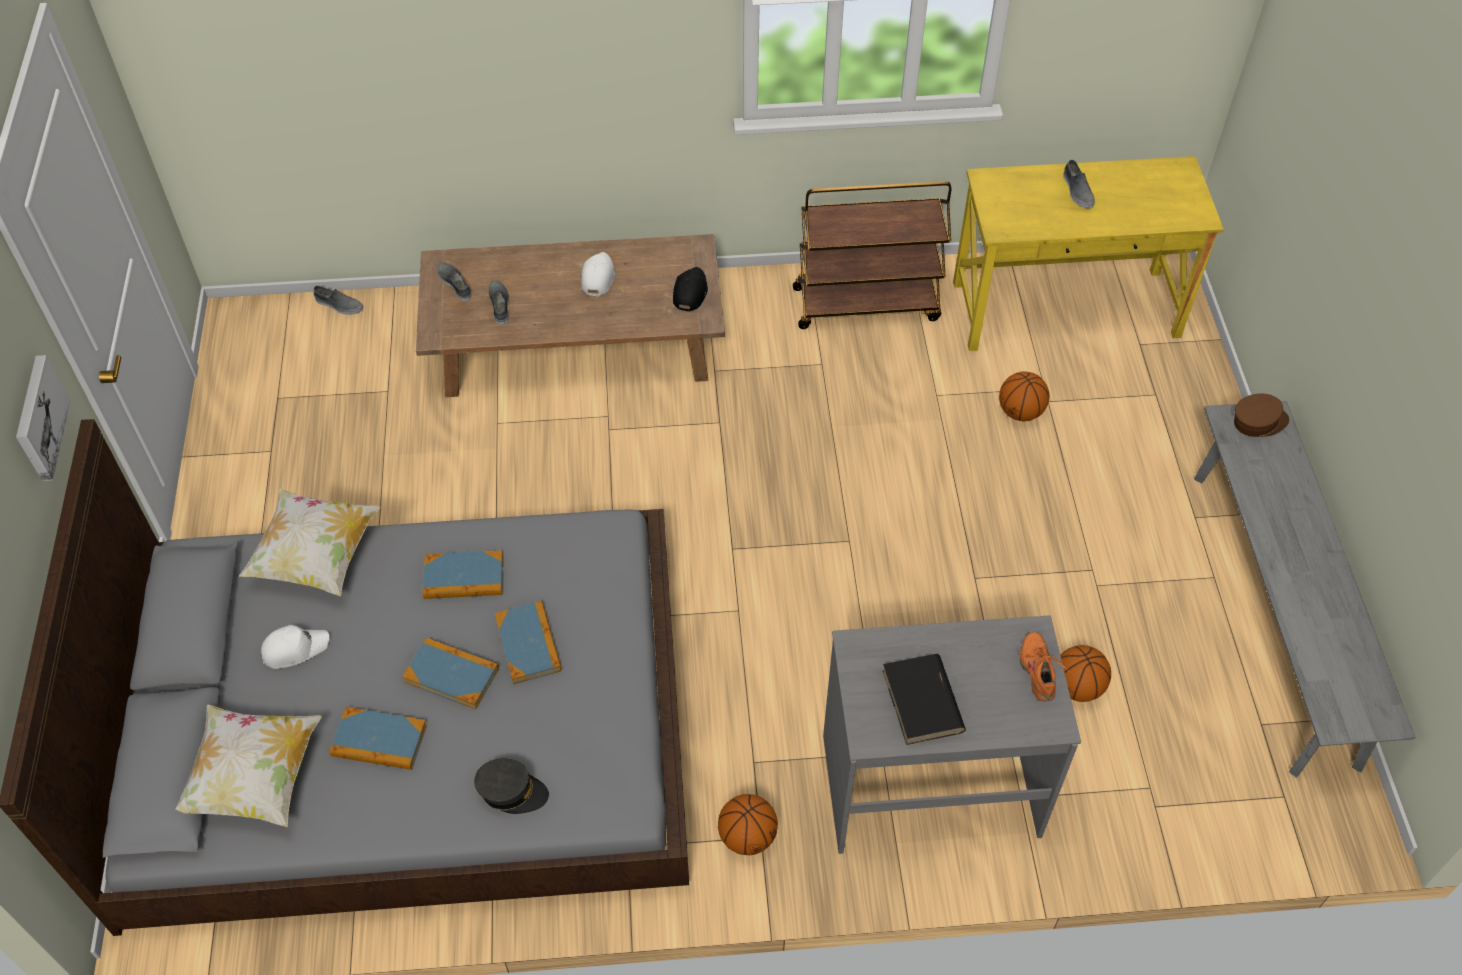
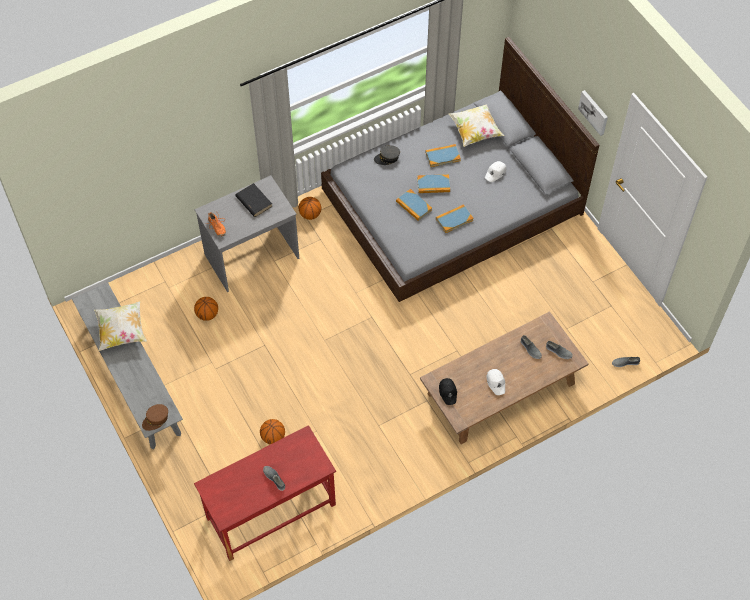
camera: 155 degrees right, 5 degrees up
(316, 556) = (515, 206): pillow -> pillow (122, 332)
(867, 303) = (373, 472): brown cart -> none
(1065, 309) = (271, 511): yellow desk -> red desk

